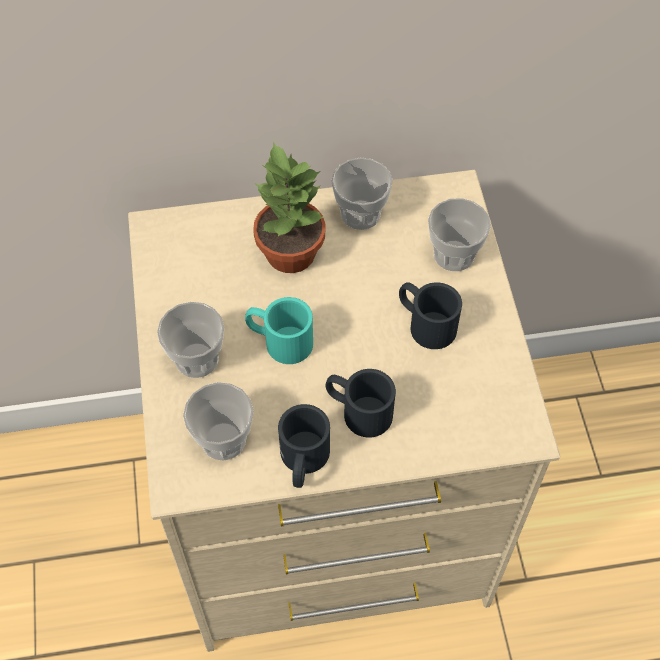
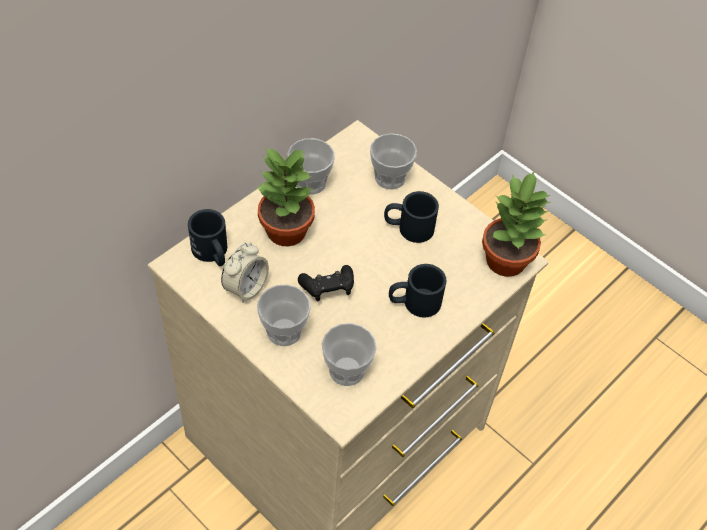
camera: 40 degrees left, 5 degrees down
(198, 291) = (246, 288): none -> alarm clock
(279, 340) = (328, 289): turquoise mug -> black game controller
(303, 461) = (408, 353): black mug -> black mug (212, 253)
(508, 426) = (507, 260): none -> potted plant

